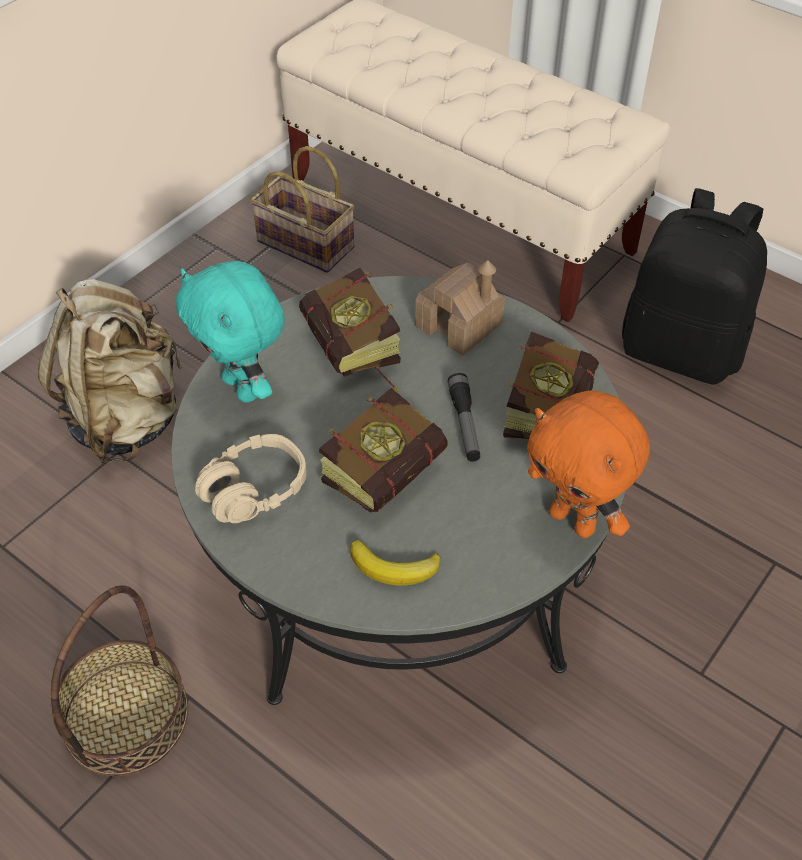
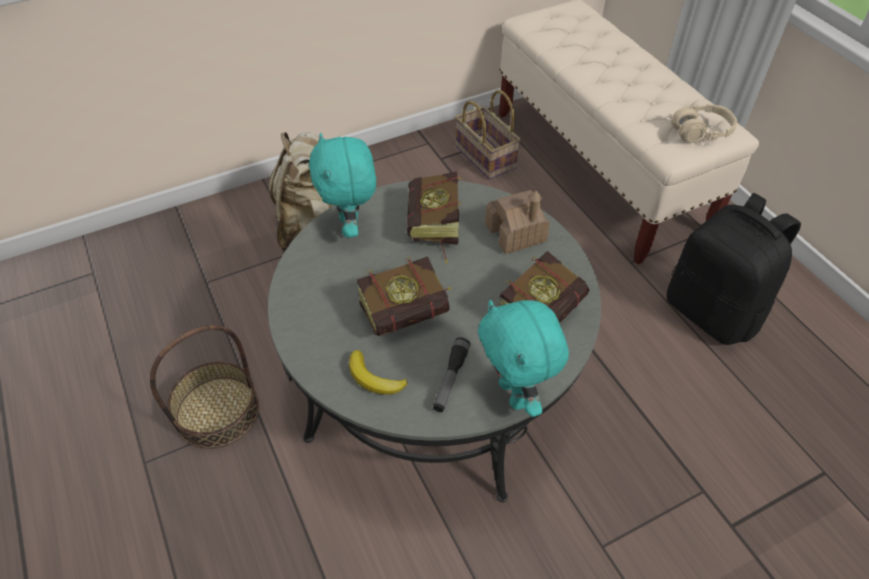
camera: 25 degrees right, 0 degrees up
(254, 490) = (318, 294): beige headphones -> beige headphones (700, 132)
(464, 424) = (478, 300): flashlight -> flashlight (450, 379)
(574, 520) = (515, 394): orange plush toy -> turquoise plush toy

